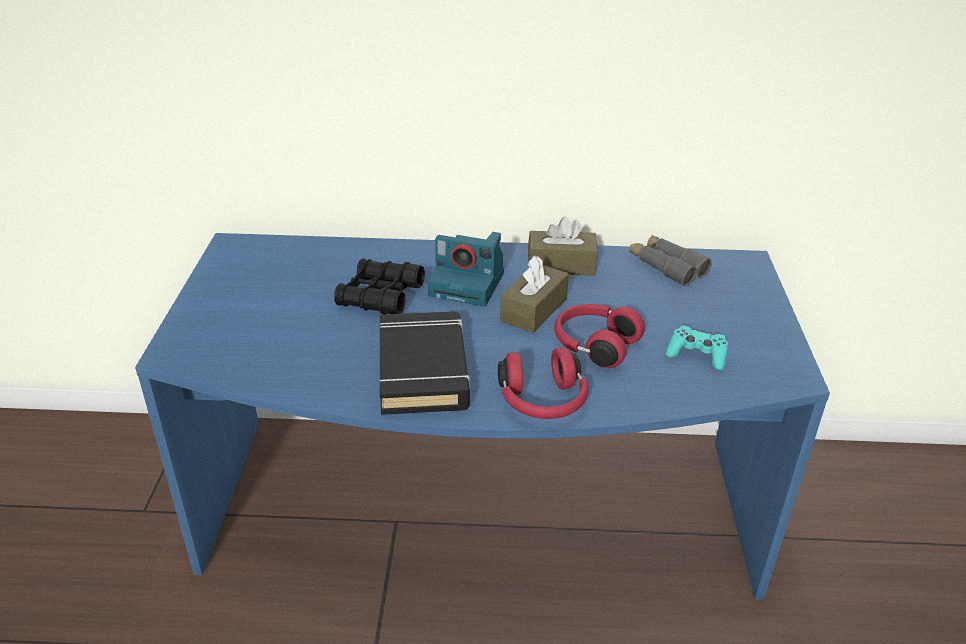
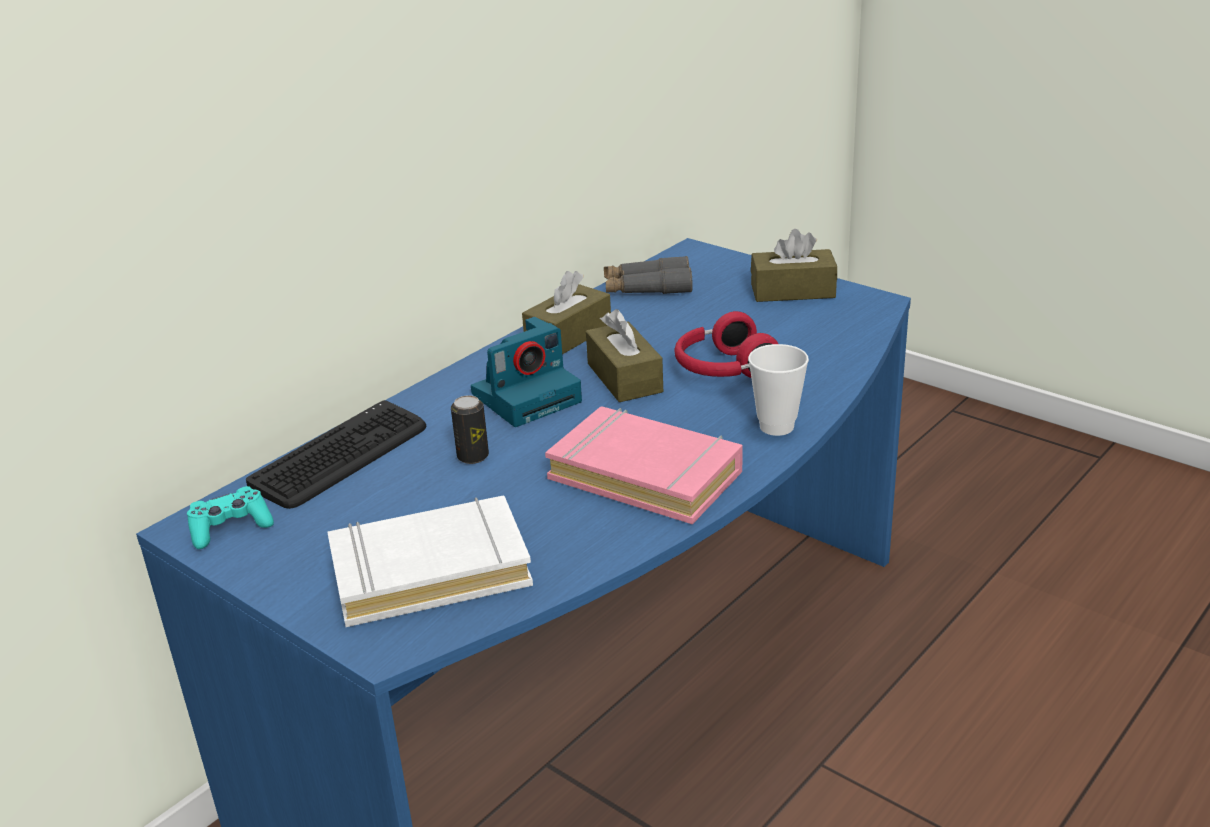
camera: 50 degrees left, 5 degrees down
(250, 336) = (430, 571): none -> white book
(338, 254) = (341, 456): none -> keyboard
(380, 296) = (473, 456): black binoculars -> can
(423, 370) = (646, 474): black book -> pink book
(543, 402) = (776, 426): red headphones -> cup
(696, 355) = (797, 329): turquoise game controller -> turquoise game controller (230, 528)
(753, 329) = (792, 291): none -> brown tissue box

